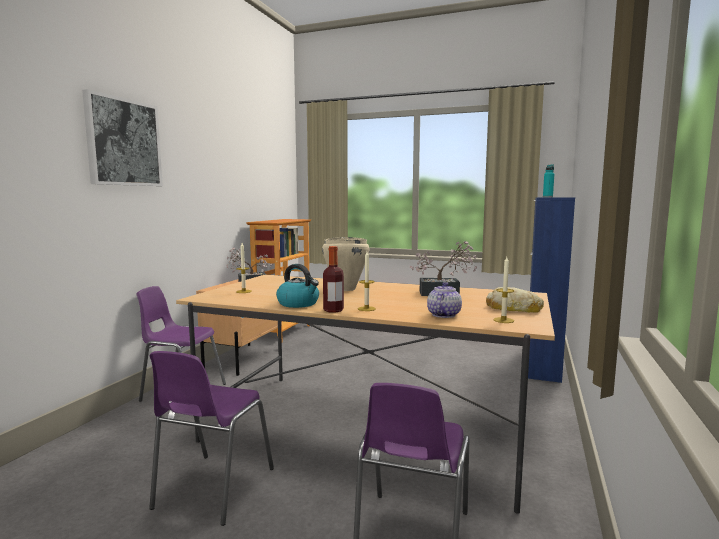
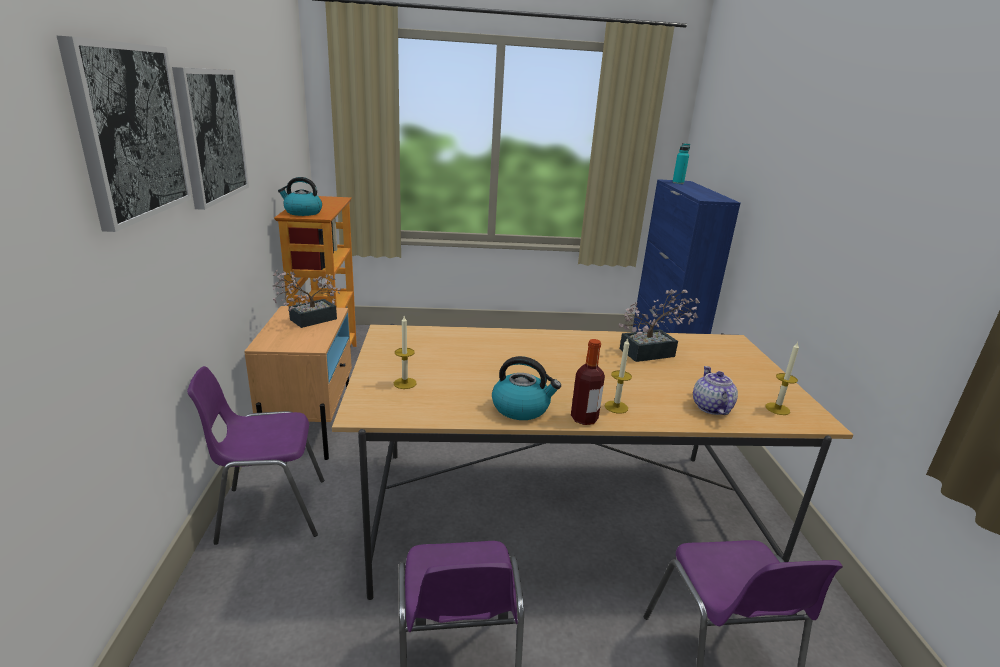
camera: 25 degrees left, 15 degrees up
(192, 160) = (211, 135): none -> picture
(266, 221) = (302, 212): none -> kettle
(345, 289) = (531, 356): beige cooking pot -> none
(513, 308) = (755, 378): bread -> none

